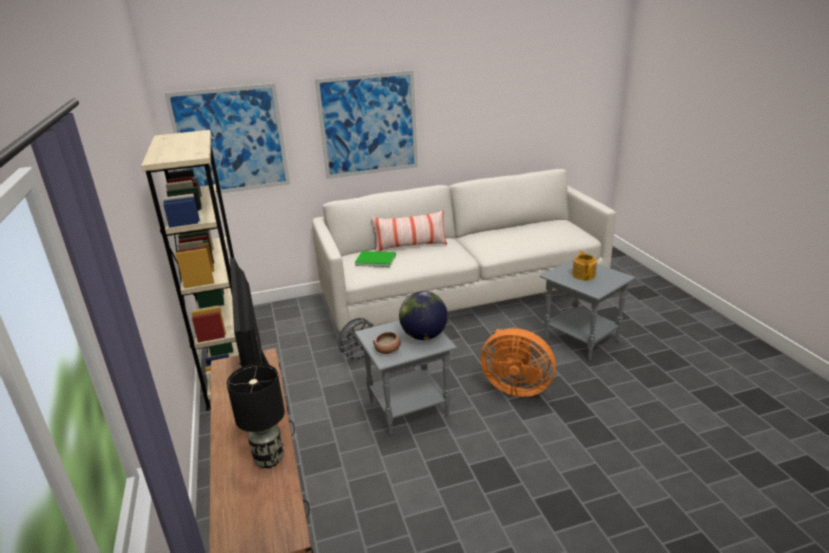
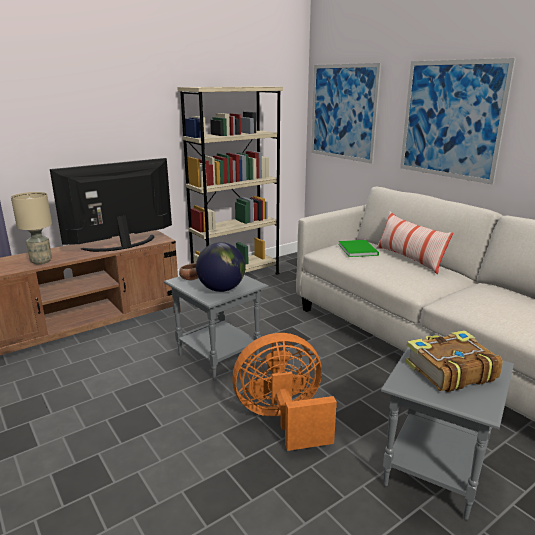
camera: 70 degrees right, 5 degrees down
(269, 459) = (40, 261): black table lamp -> beige table lamp
(359, 358) = (284, 319): grey fan -> none
(515, 387) = (283, 419): orange fan -> orange fan turned 75 degrees clockwise
(584, 275) = (449, 371): teapot -> book

